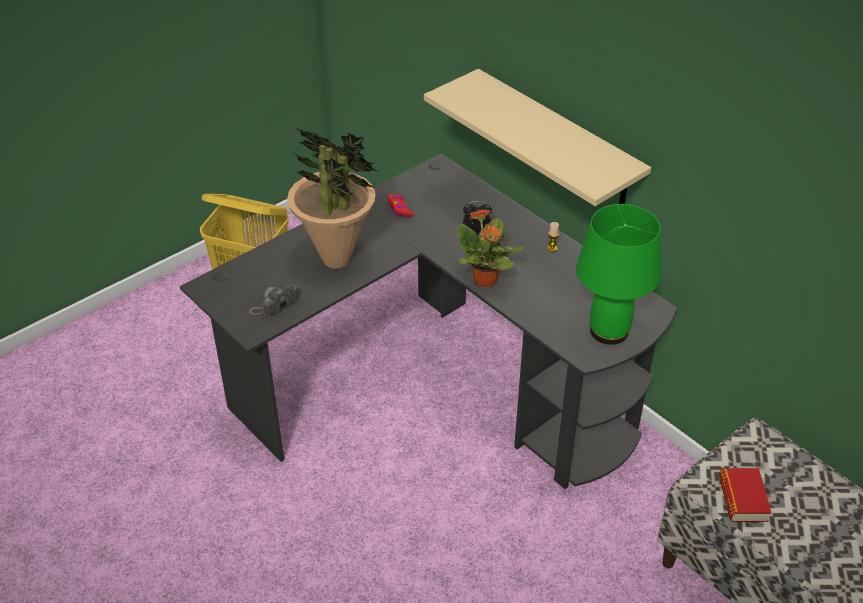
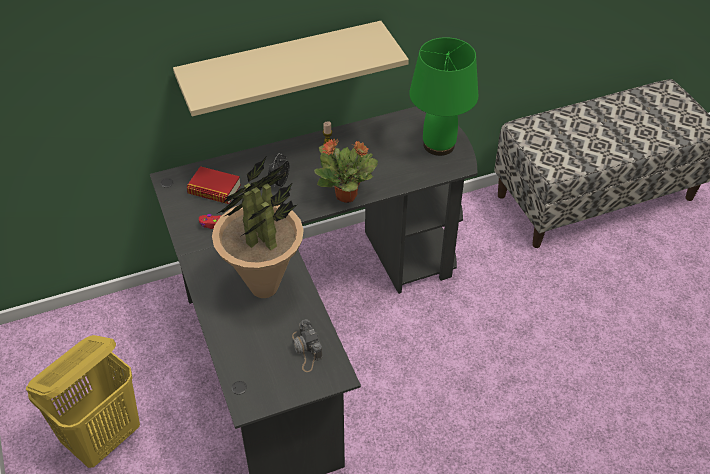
camera: 70 degrees left, 5 degrees up
(742, 499) = (573, 156): book -> book (214, 189)

